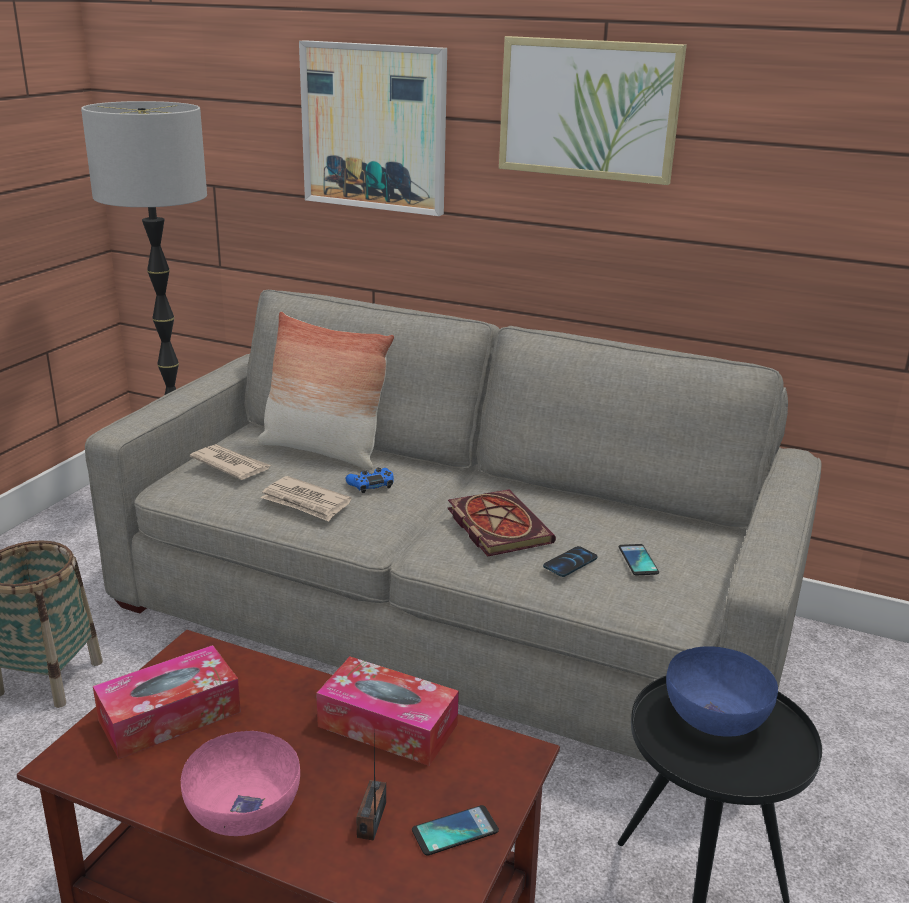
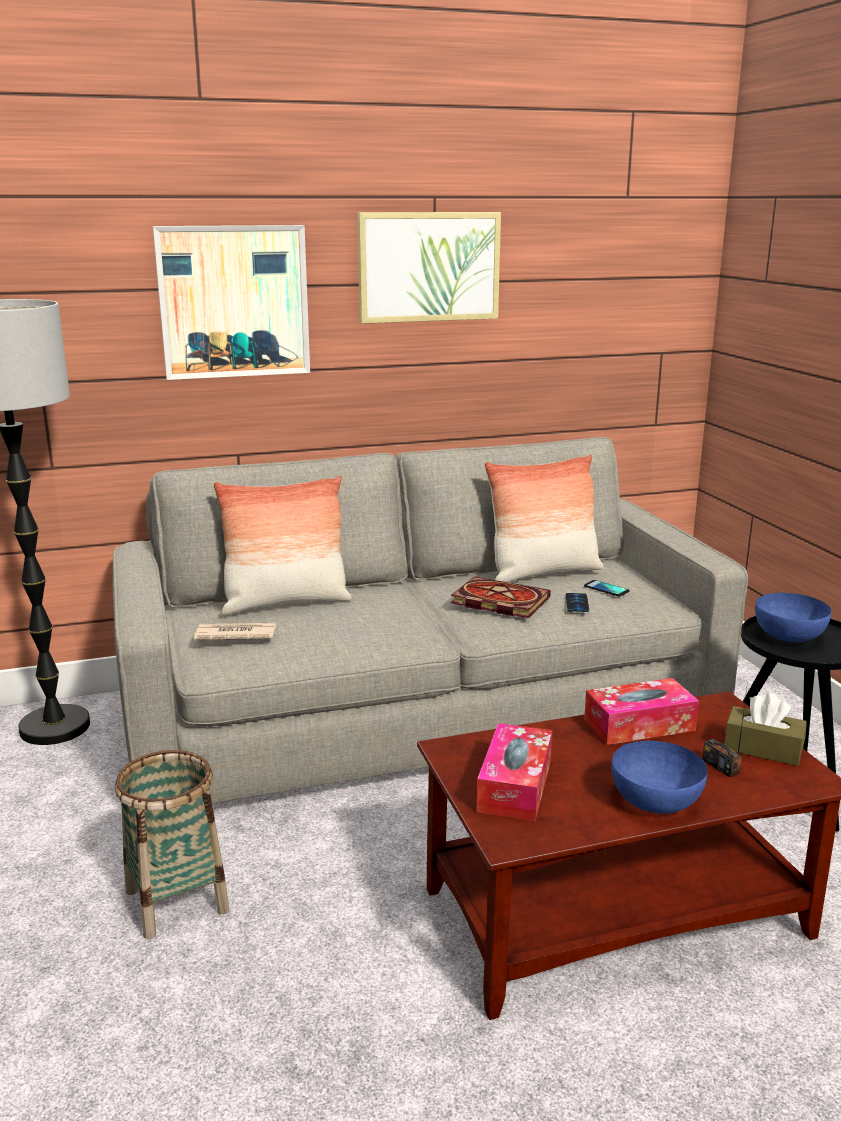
camera: 40 degrees left, 5 degrees down
(242, 810) = (655, 800): pink bowl -> blue bowl
(306, 502) = (348, 635): newspaper -> none
(371, 485) = (370, 609): blue game controller -> none
(455, 831) = (762, 749): phone -> brown tissue box
(607, 514) = (543, 573): none -> pillow

